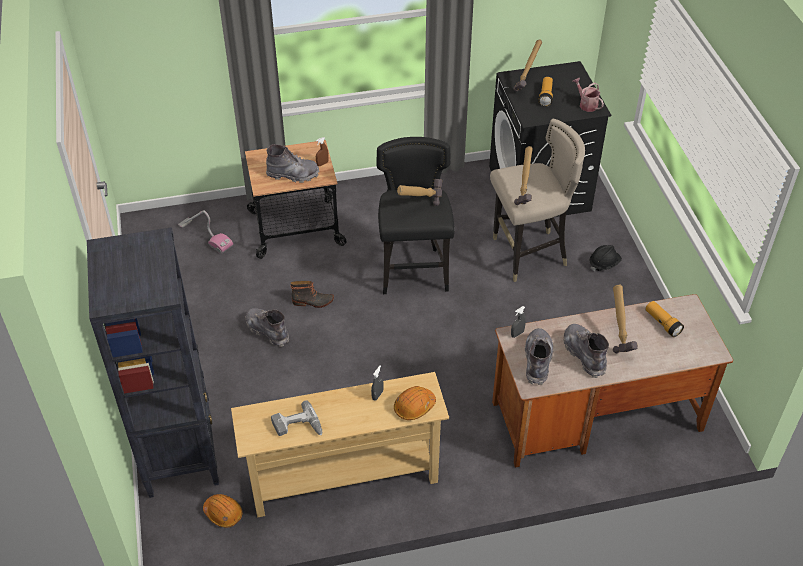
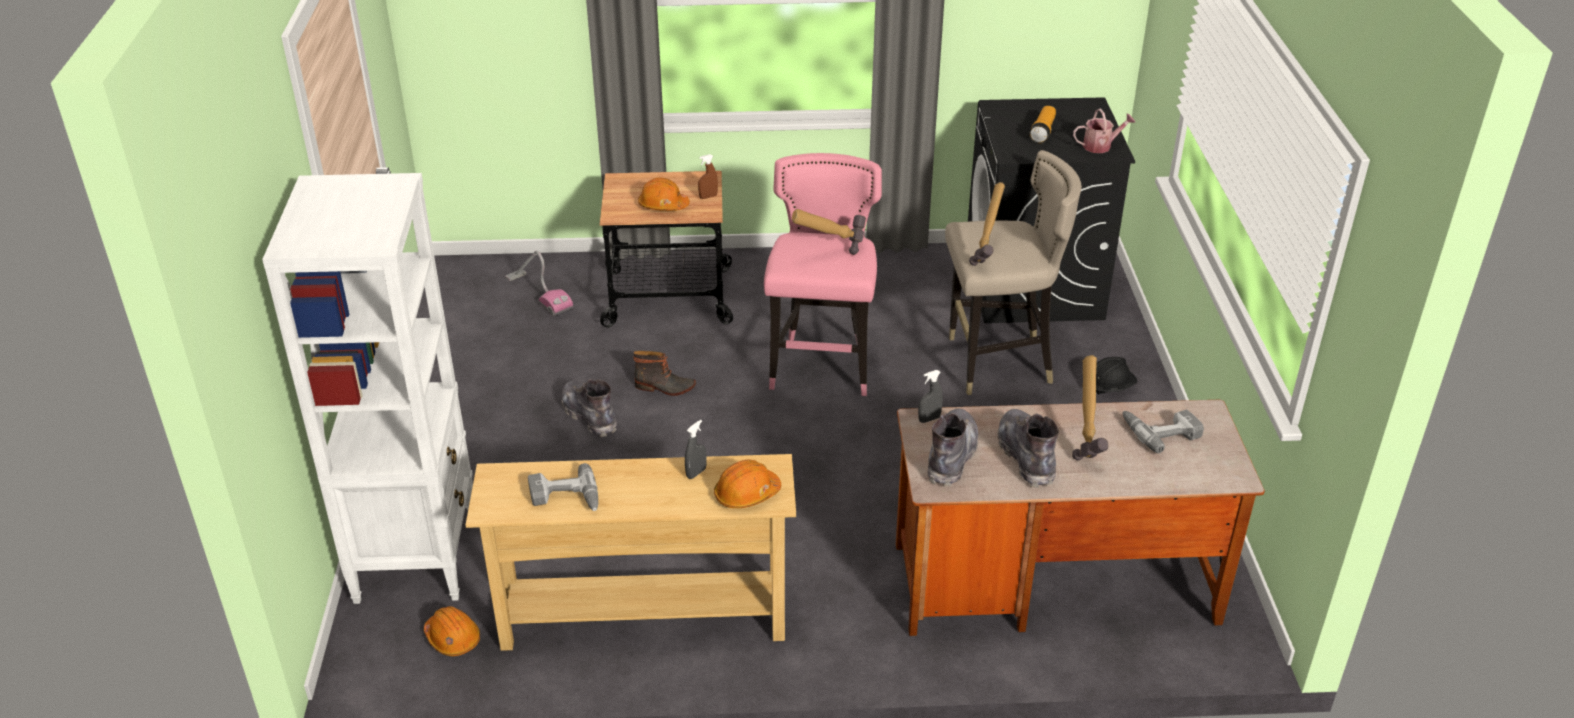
camera: 10 degrees right, 10 degrees down
(180, 453) = (417, 553): black bookcase -> white bookcase
(293, 175) = (663, 205): grey boot -> orange hard hat
(414, 273) = (822, 368): black stool -> pink stool
(528, 85) = (1019, 117): hammer -> none
(586, 104) = (1101, 146): watering can -> watering can turned 105 degrees clockwise
(662, 323) = (1160, 431): flashlight -> power drill

